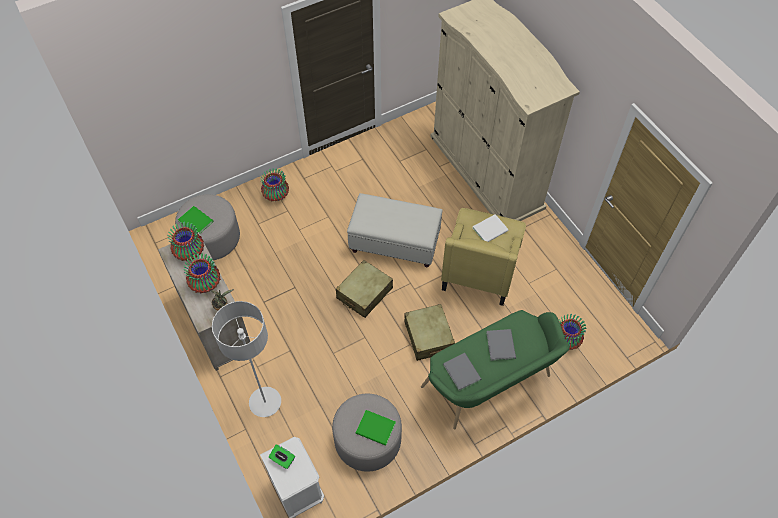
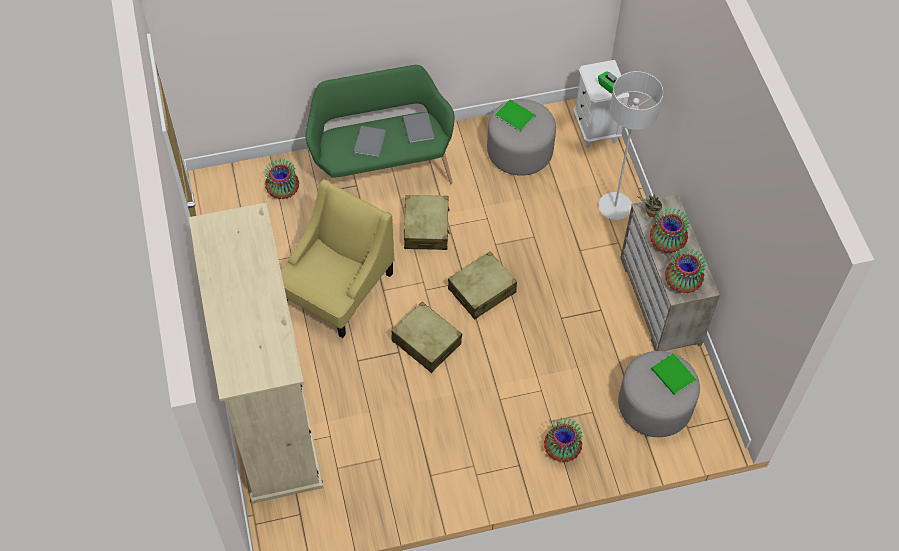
camera: 165 degrees left, 0 degrees up
(395, 243) = (426, 342): white ottoman -> beige suitcase
(491, 229) = (318, 274): white book -> none

